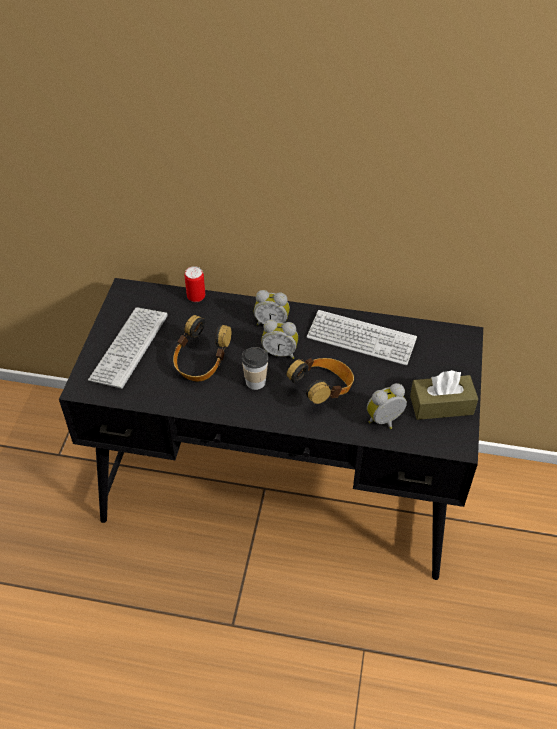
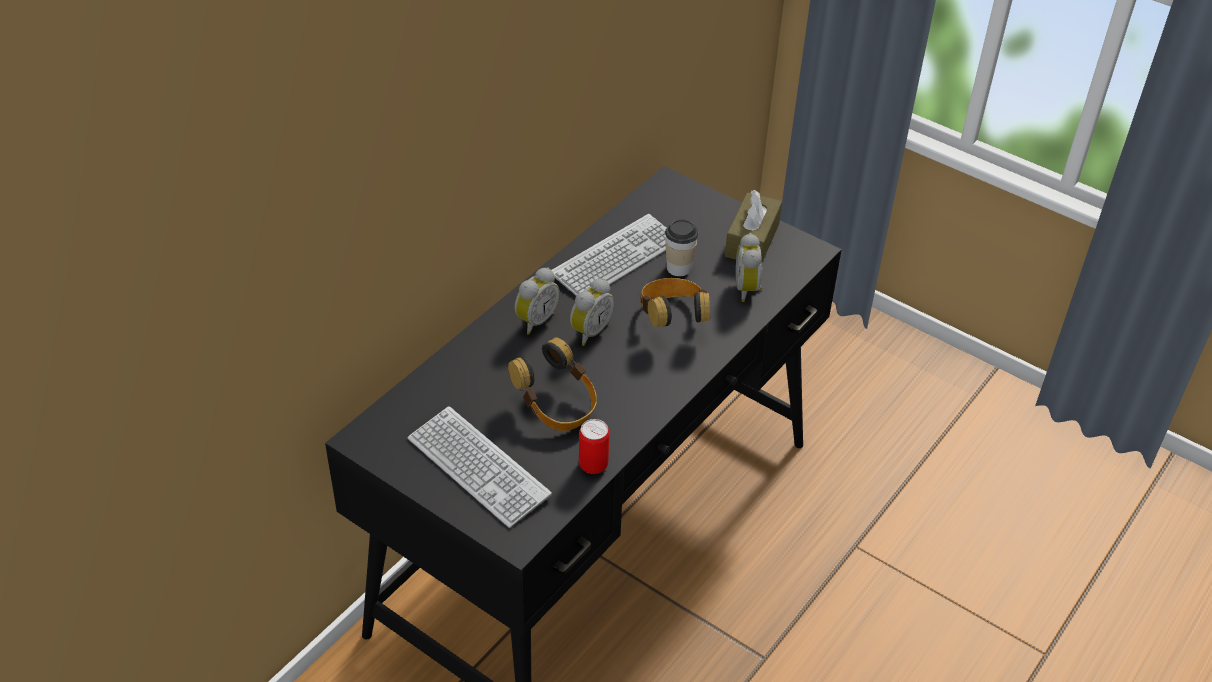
camera: 65 degrees left, 5 degrees down
(196, 297) = (433, 372): can -> can (593, 465)
(255, 382) = (622, 369): cup -> cup (679, 268)

